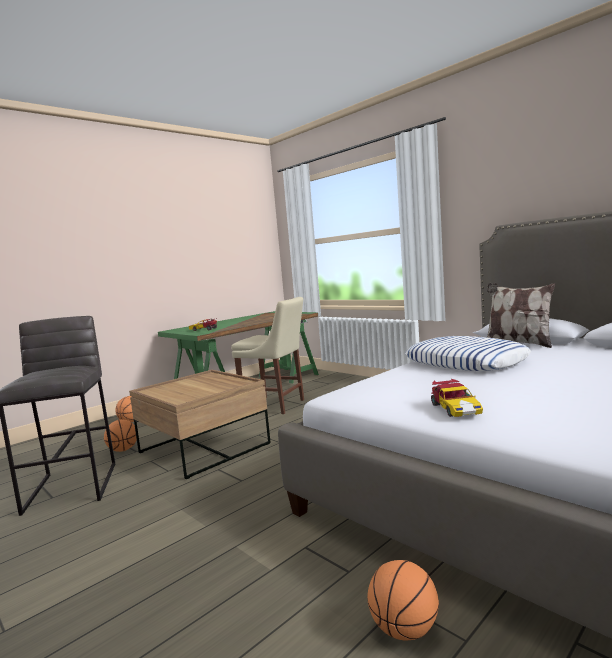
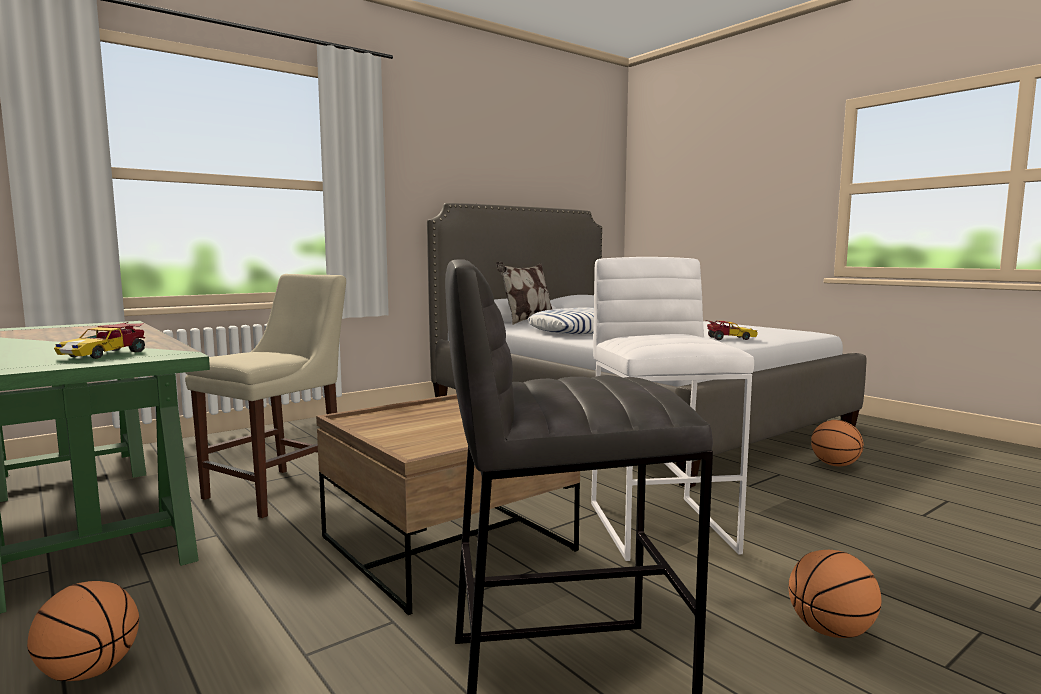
camera: 85 degrees left, 0 degrees up
(123, 450) = (366, 644): basketball -> basketball (830, 631)
(216, 503) = (661, 525): none -> white stool

